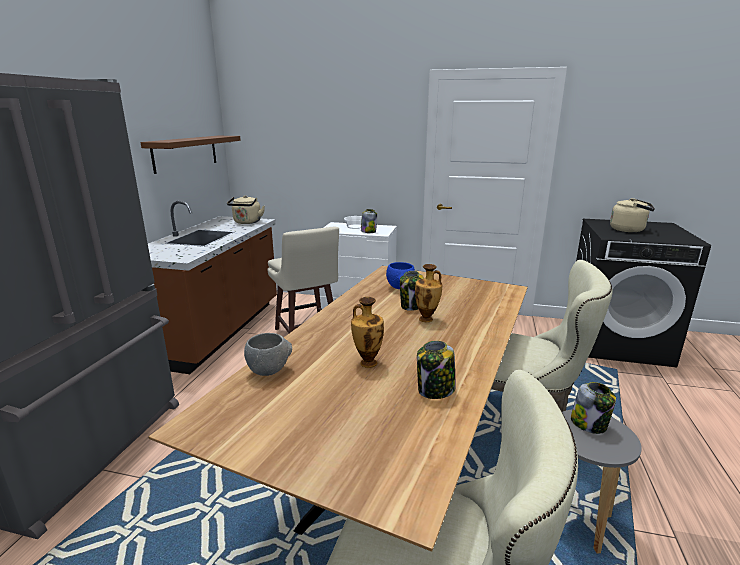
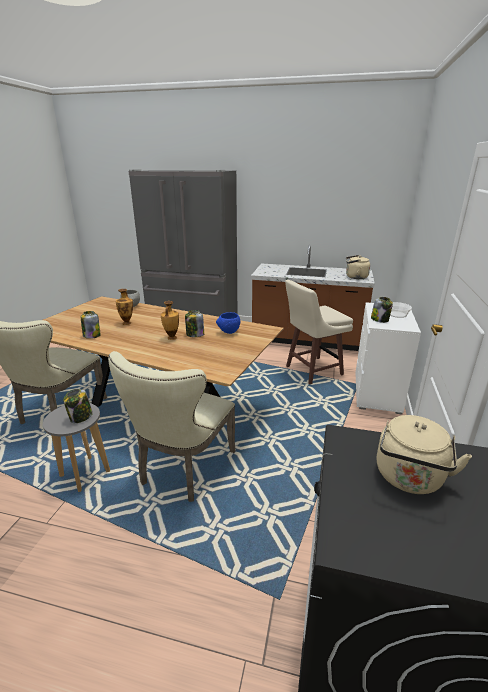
camera: 90 degrees right, 5 degrees up
(185, 153) = (350, 215): brown shelf -> none

